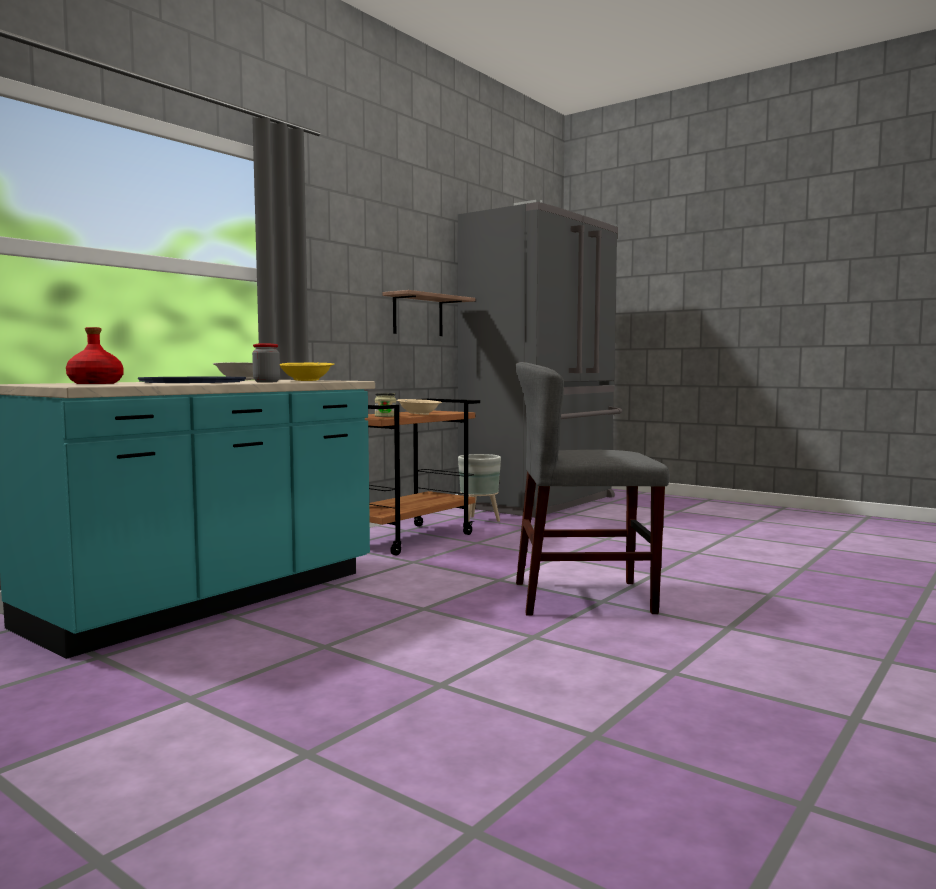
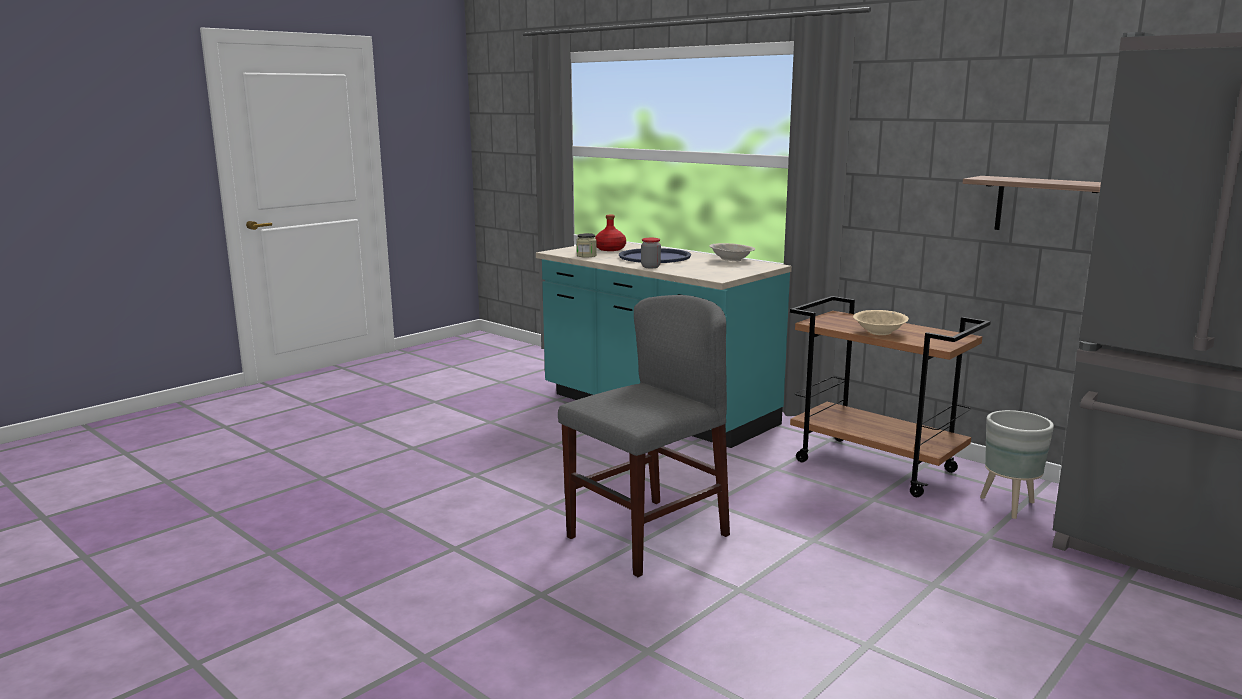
camera: 95 degrees right, 10 degrees up
(306, 380) = (713, 271): yellow bowl -> none
(385, 416) = (840, 323): jar -> jar (586, 255)
(583, 597) = (647, 536): grey chair -> grey chair turned 45 degrees clockwise

